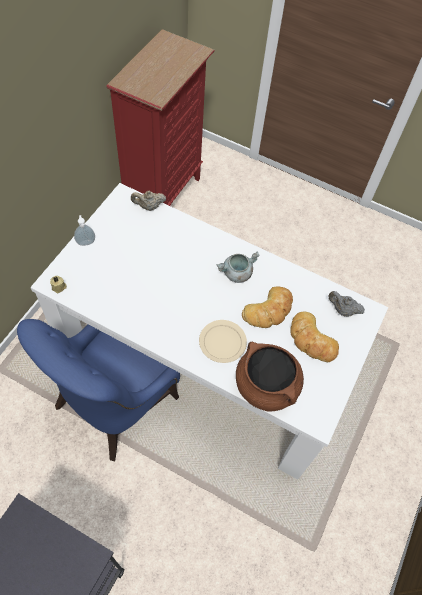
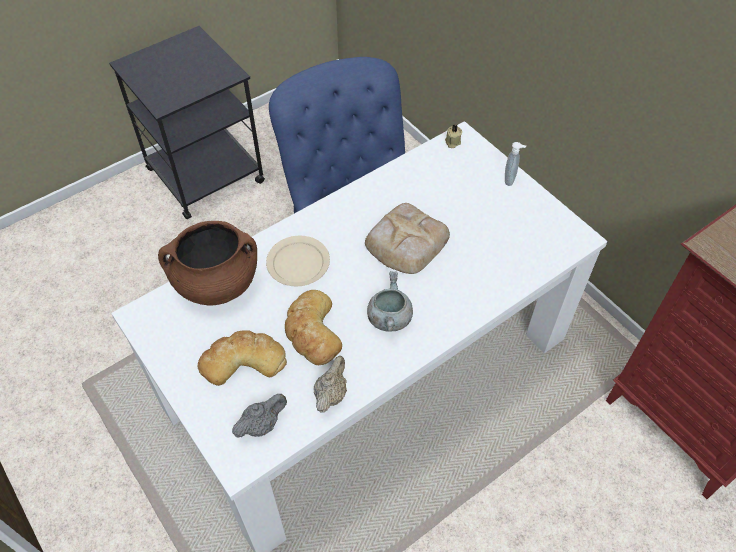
camera: 120 degrees right, 5 degrees down
(149, 207) = (548, 259): beige teapot -> beige teapot (331, 394)
(172, 285) = (405, 242): none -> bread

